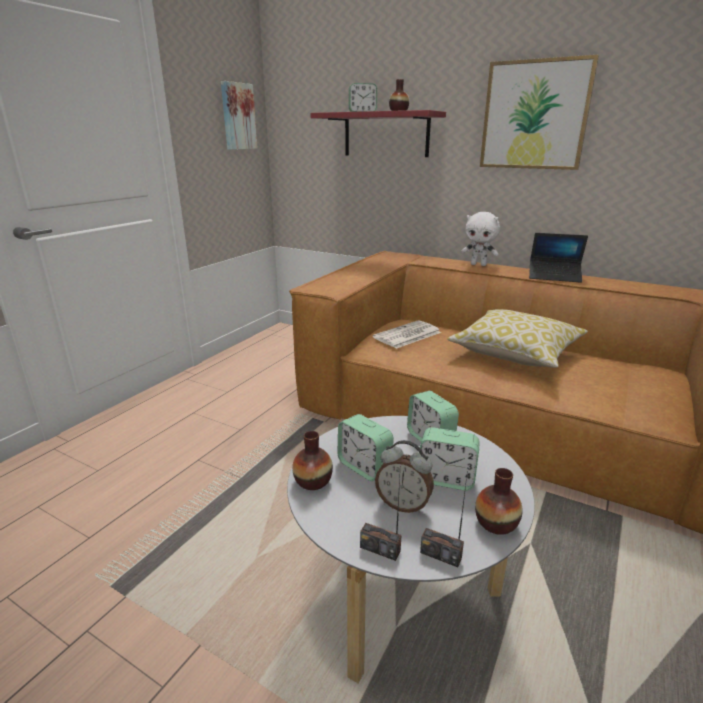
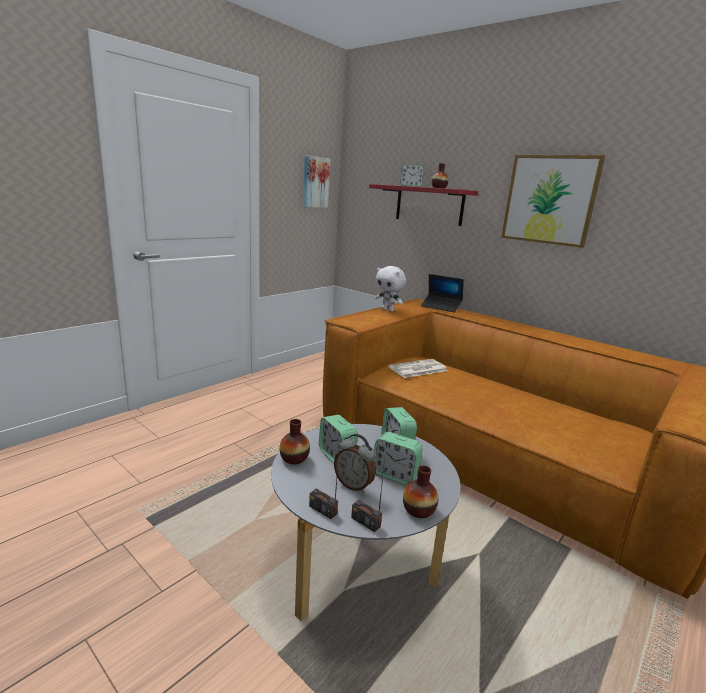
camera: 10 degrees right, 5 degrees down
(478, 264) = (493, 319): white plush toy -> white plush toy (388, 310)
(515, 353) = (505, 395): pillow -> none
(554, 276) = (554, 336): laptop -> laptop (441, 307)

